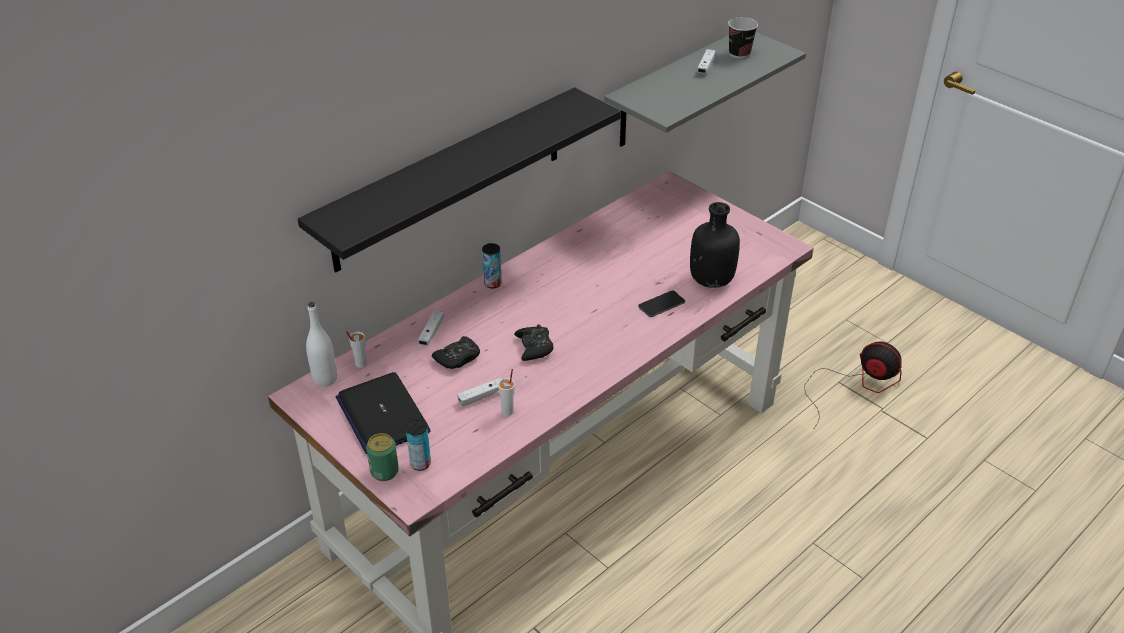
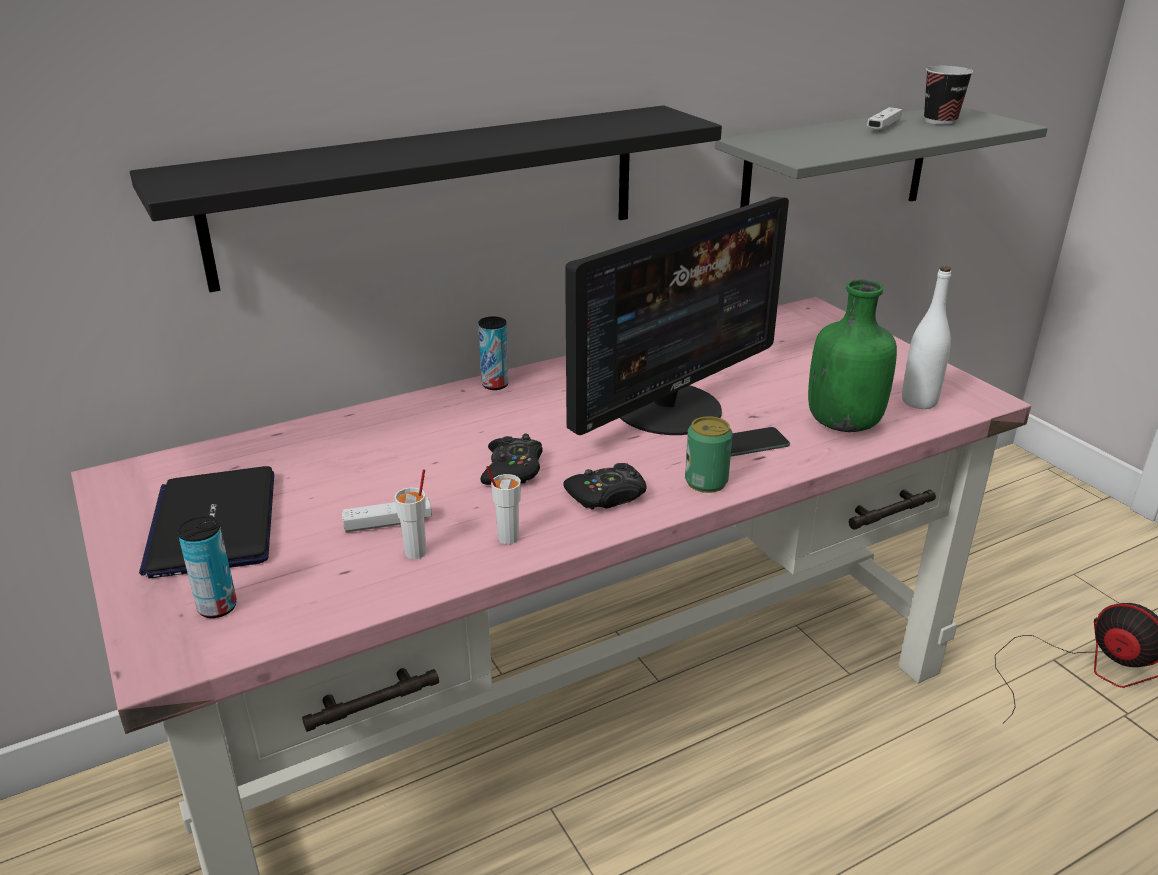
camera: 15 degrees right, 10 degrees down
(325, 379) = (169, 463): white bottle -> white bottle (919, 402)
(360, 364) = (235, 452): white cup -> white cup (507, 538)
(384, 471) = (149, 608): can -> can (706, 482)
(431, 332) = (367, 429): white game controller -> none
(458, 358) = (384, 466): black game controller -> black game controller (607, 495)
(607, 285) = (669, 408): none -> monitor
(711, 280) = (844, 423): black bottle -> green bottle

